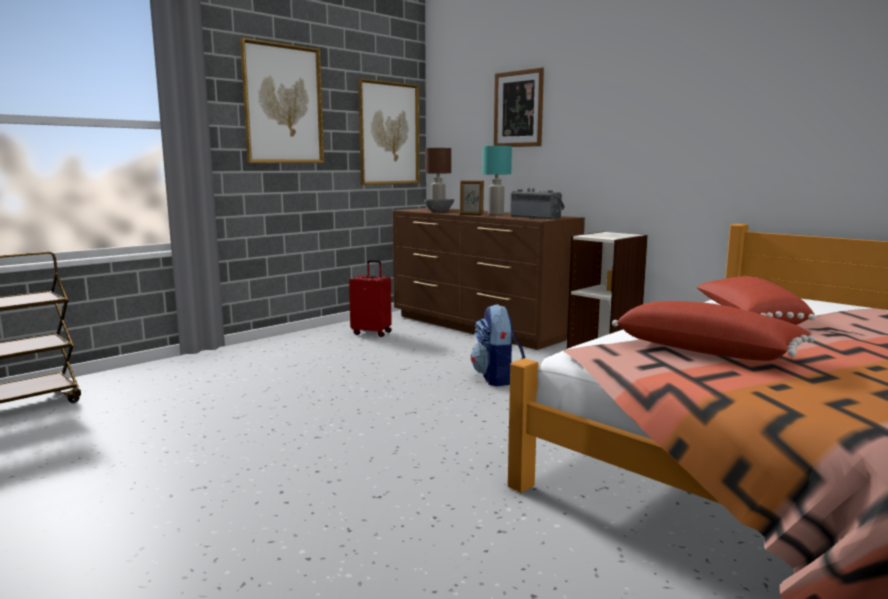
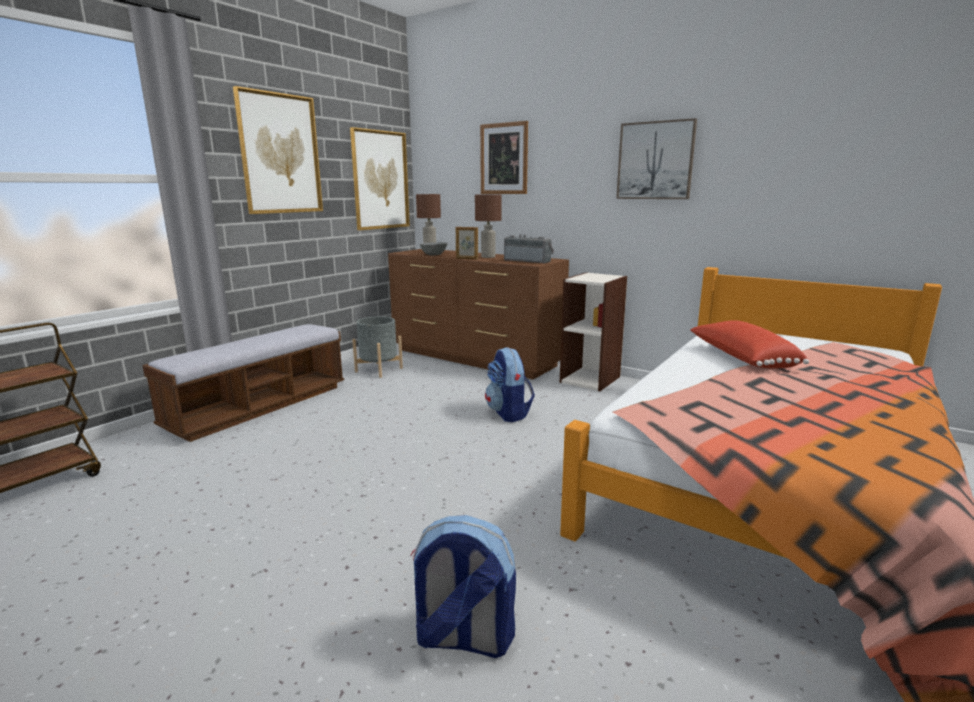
camera: 10 degrees left, 5 degrees up
(241, 358) = (260, 406): none -> bench
(372, 333) = (379, 370): red suitcase -> grey planter
(372, 557) = (463, 638): none -> backpack
(496, 214) = (488, 257): turquoise table lamp -> brown table lamp
(678, 105) = (655, 161): none -> picture
(707, 351) = (738, 404): red pillow -> none

